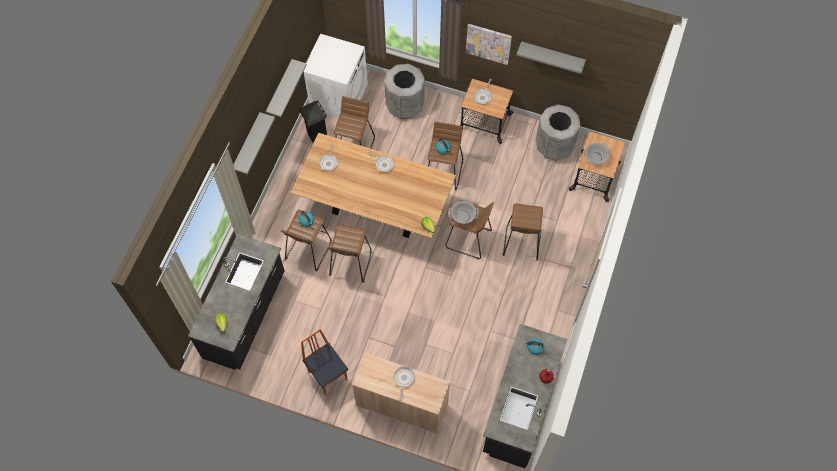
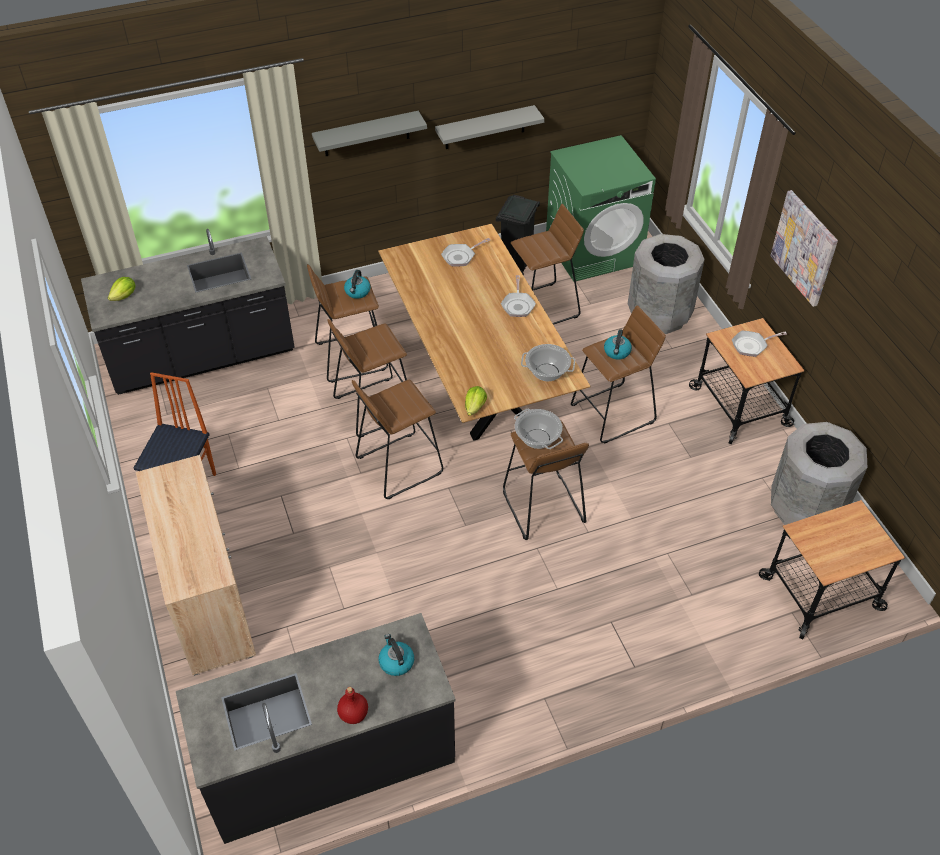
camera: 50 degrees right, 15 degrees down
(339, 96) = (594, 251): white washing machine -> green washing machine
(403, 379) = (191, 525): frying pan -> none
(521, 242) = (606, 573): brown stool -> brown stool (398, 465)
(552, 55) = (879, 313): grey shelf -> none
(595, 157) = (827, 537): cooking pot -> cooking pot (547, 372)

